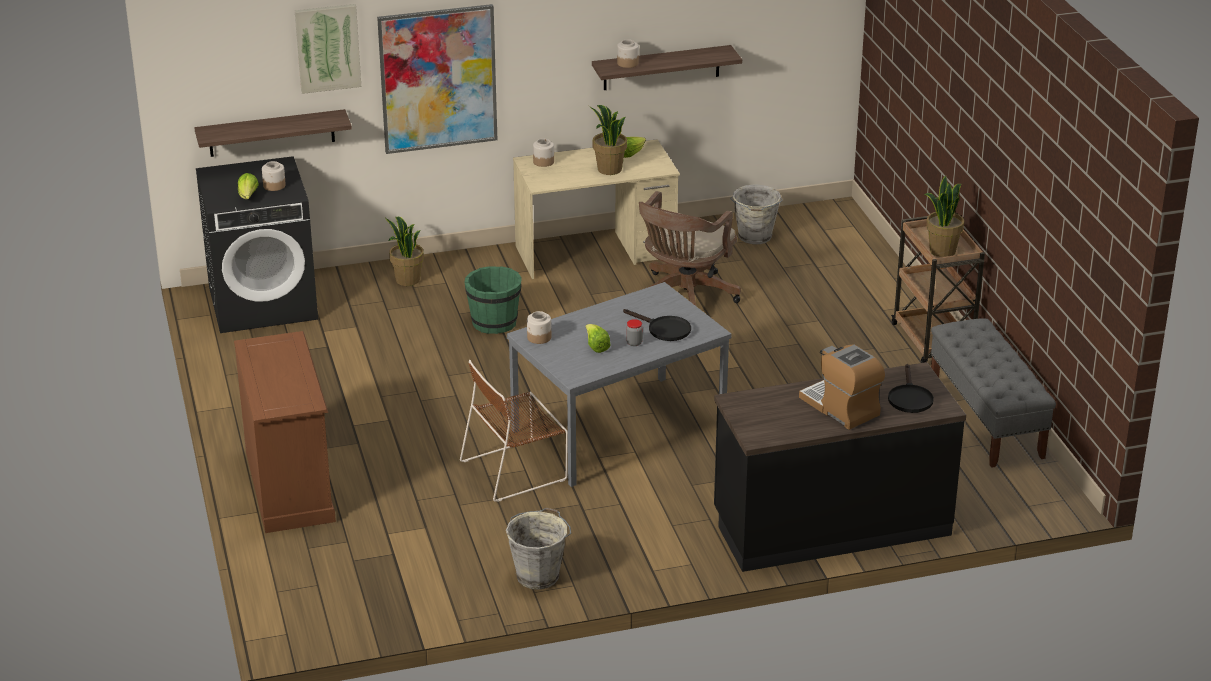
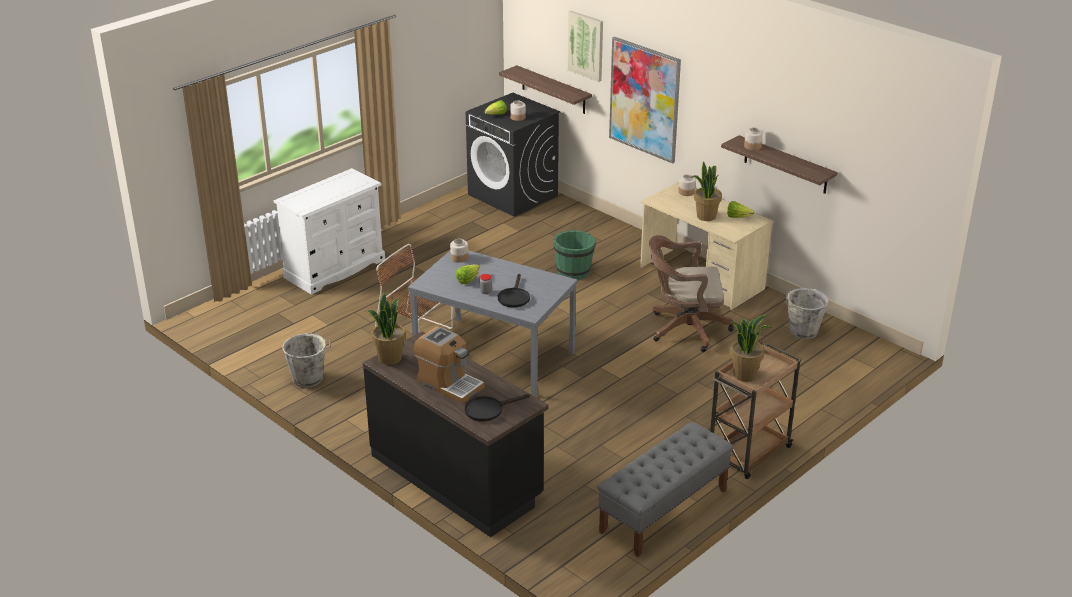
camera: 60 degrees right, 0 degrees up
(290, 485) = (335, 268): brown dresser -> white dresser
(407, 280) = (589, 228): potted plant -> potted plant (389, 358)
(840, 407) = (449, 384): coffee machine -> coffee machine turned 105 degrees clockwise

